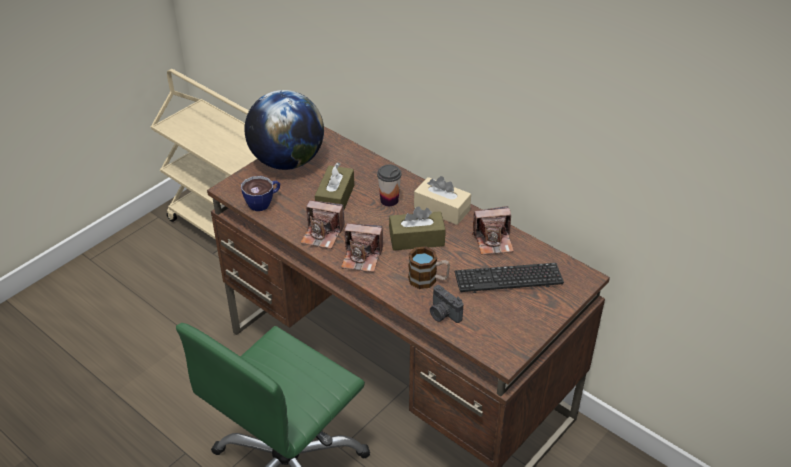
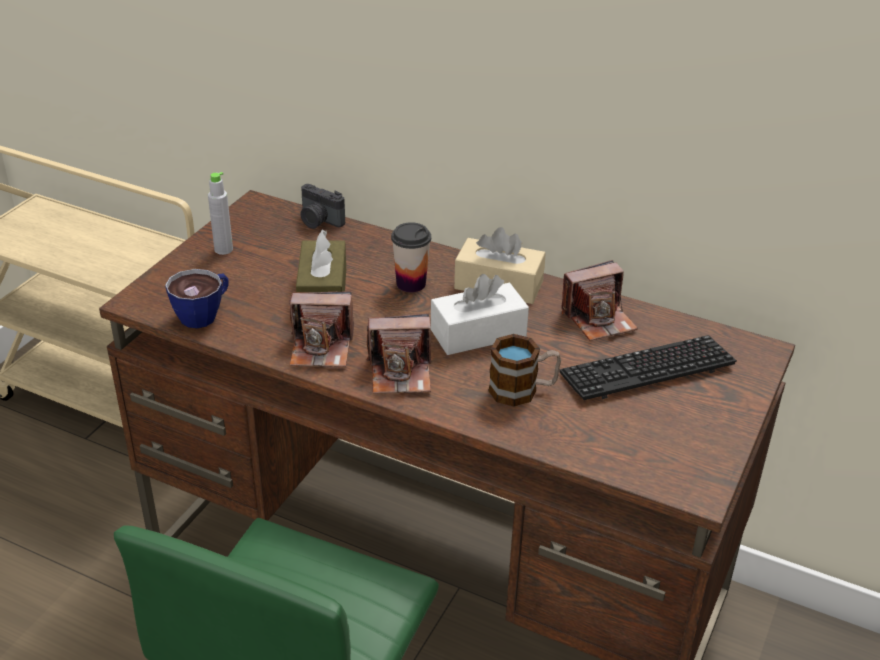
camera: 15 degrees left, 5 degrees down
(287, 161) = (223, 249): globe -> grey bottle
(416, 239) = (478, 333): brown tissue box -> white tissue box
(443, 314) = (570, 439): camera -> camera (319, 221)

